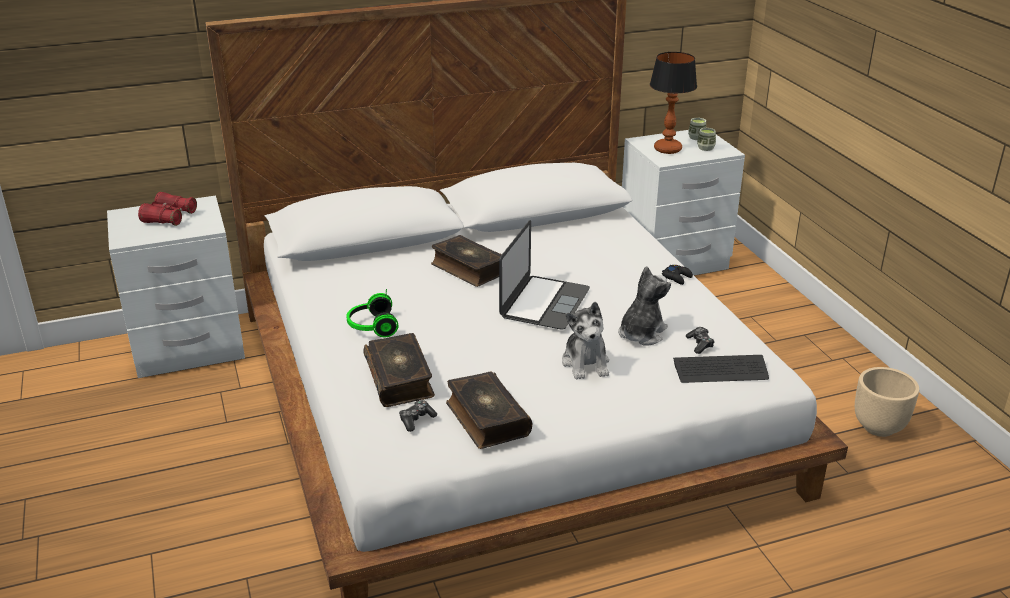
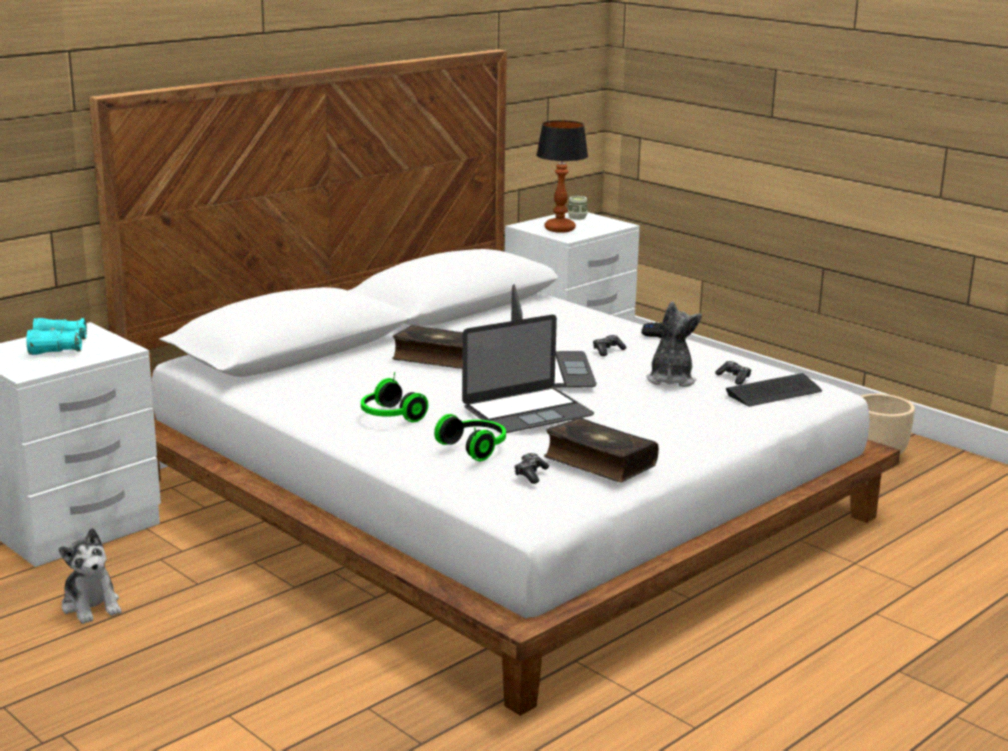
camera: 25 degrees left, 10 degrees down
(169, 217) = (57, 347): red binoculars -> turquoise binoculars
(400, 379) = (475, 448): book -> headphones
(480, 346) = (527, 411): none -> laptop
(586, 363) = (643, 408): plush toy -> plush toy (91, 605)
(614, 288) = (607, 350): none -> game controller
(705, 148) = (596, 224): cup -> none

